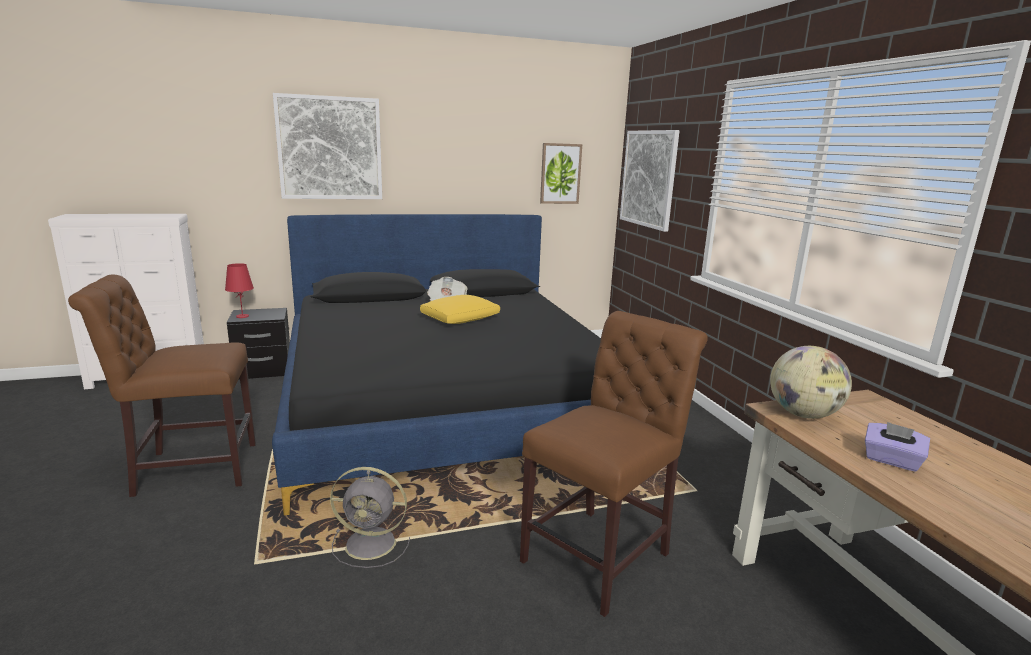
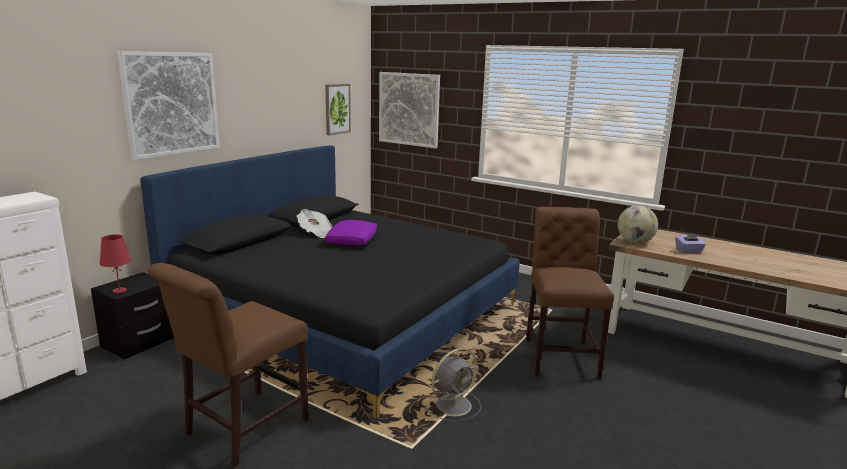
camera: 40 degrees left, 0 degrees up
(460, 319) = (352, 241): yellow pillow -> purple pillow

